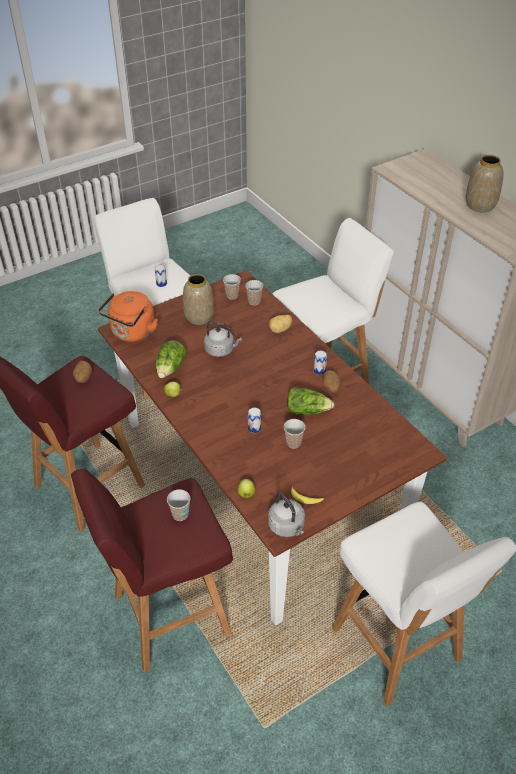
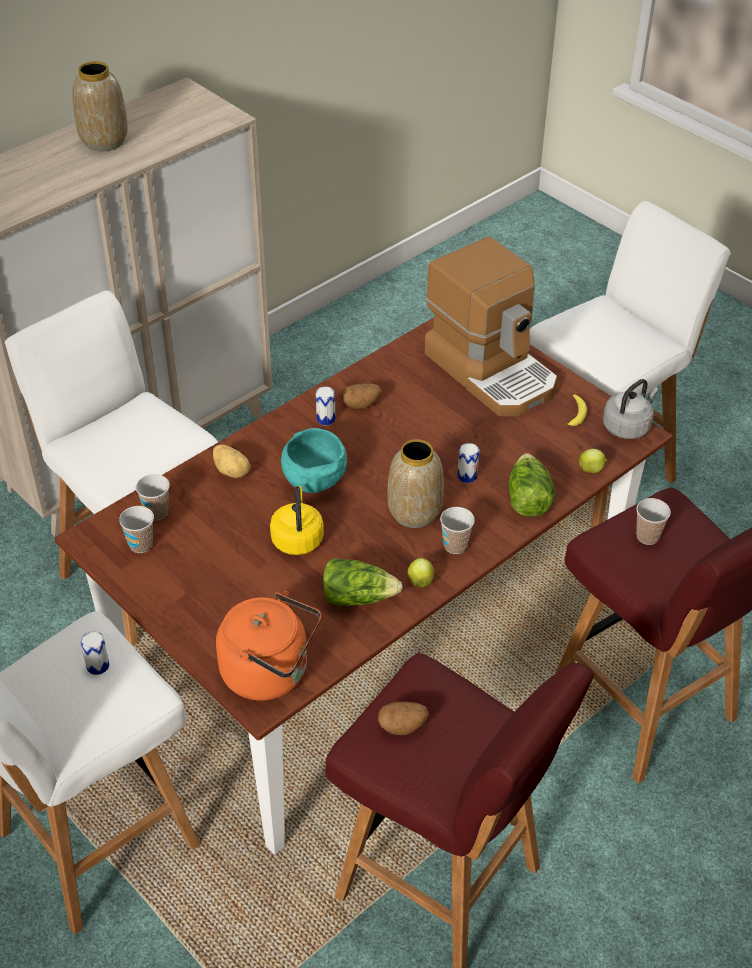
camera: 100 degrees left, 0 degrees up
(198, 317) = (211, 582): vase -> vase (415, 513)
(221, 350) = (297, 538): grey kettle -> yellow kettle
(266, 360) = (313, 480): none -> turquoise bowl
(293, 443) = (483, 433): cup -> cup (455, 546)
(307, 410) = (414, 425): lettuce -> lettuce (527, 499)
(359, 459) = (492, 371): none -> coffee machine

